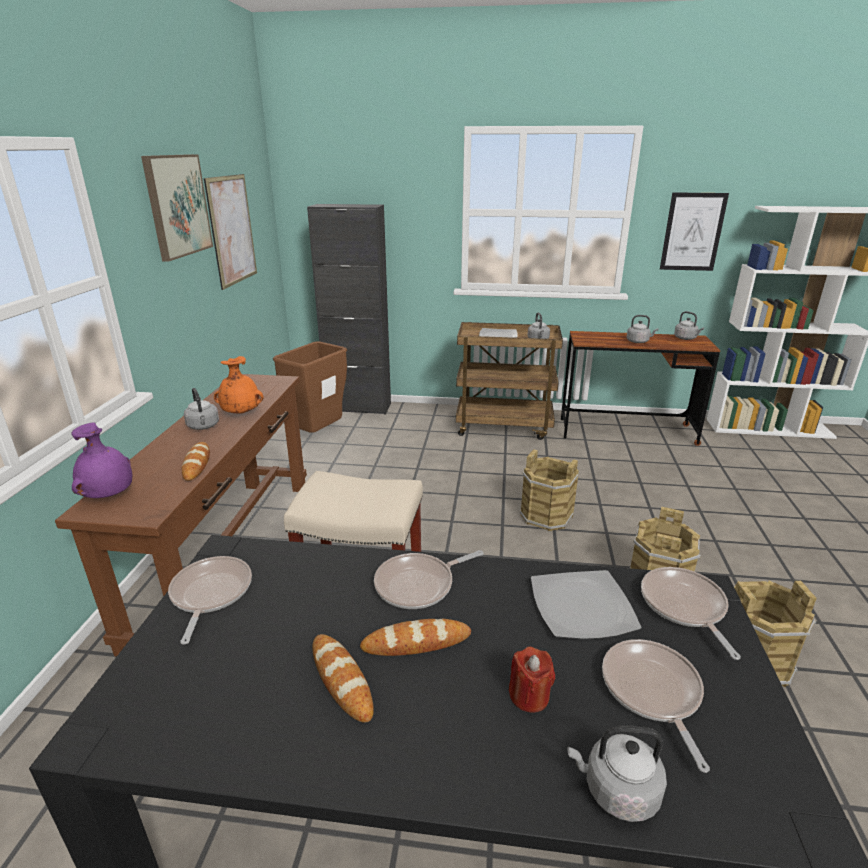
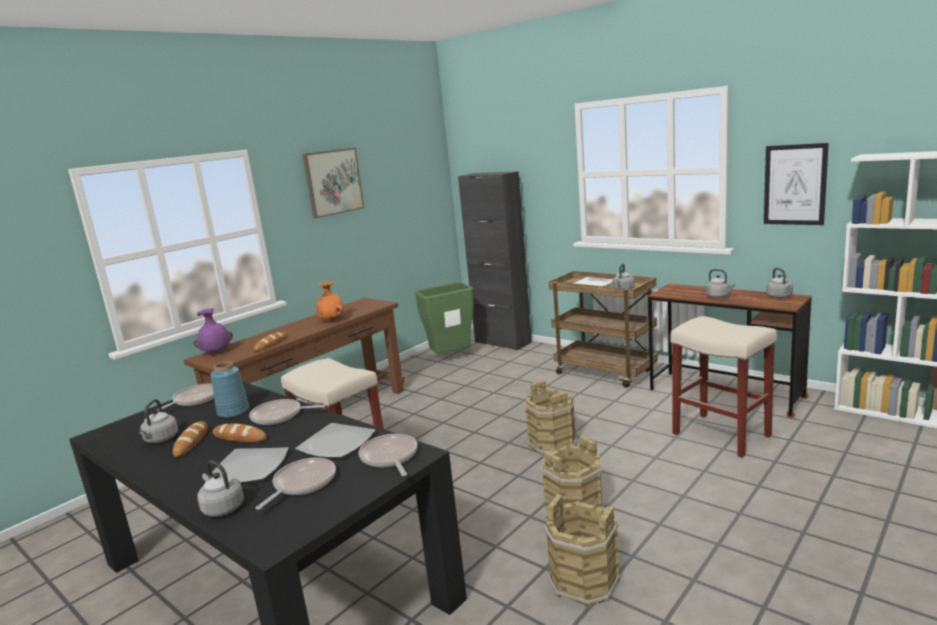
camera: 35 degrees right, 10 degrees down
(203, 426) = (302, 326): grey kettle -> grey kettle (160, 439)
(232, 230) = (392, 196): picture -> none
(319, 434) = (451, 358): brown trash can -> green trash can
(325, 597) = (234, 411): none -> blue vase
(529, 696) = (248, 468): red candle -> plate
(669, 472) = (719, 434): none -> beige stool
(684, 607) = (390, 457): frying pan -> frying pan turned 45 degrees counterclockwise

